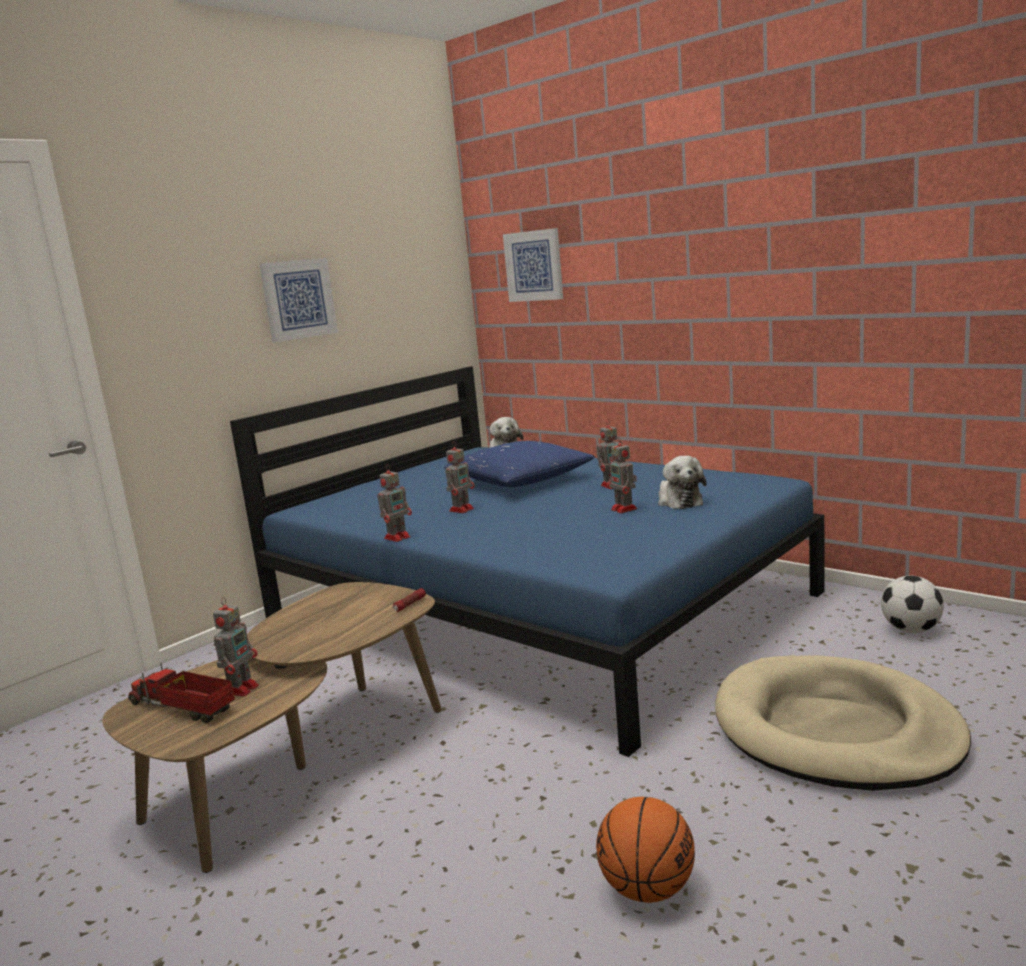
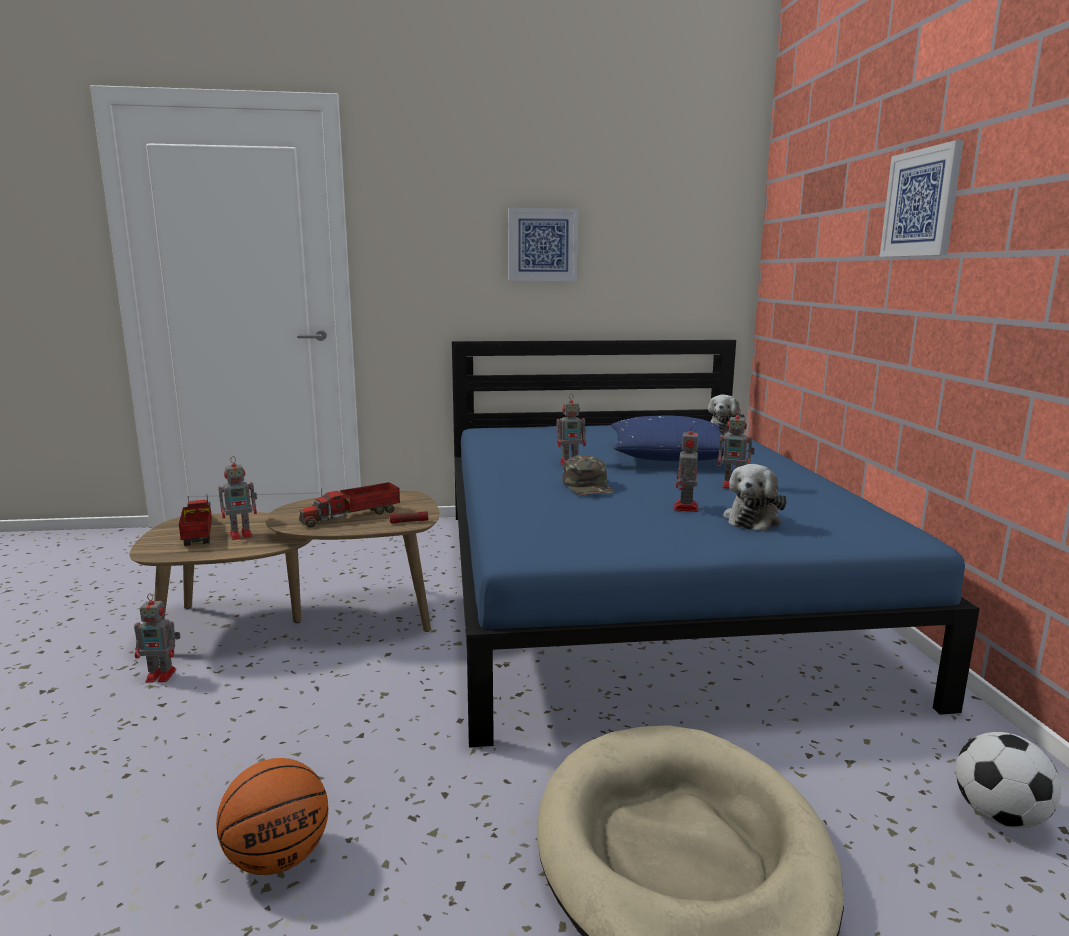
camera: 40 degrees right, 0 degrees up
(345, 621) = (353, 516): none -> toy truck
(398, 537) = (482, 468): toy robot -> toy robot (162, 675)
(524, 519) = (588, 486): none -> green cap
(534, 266) = (802, 235): picture -> picture (921, 203)

